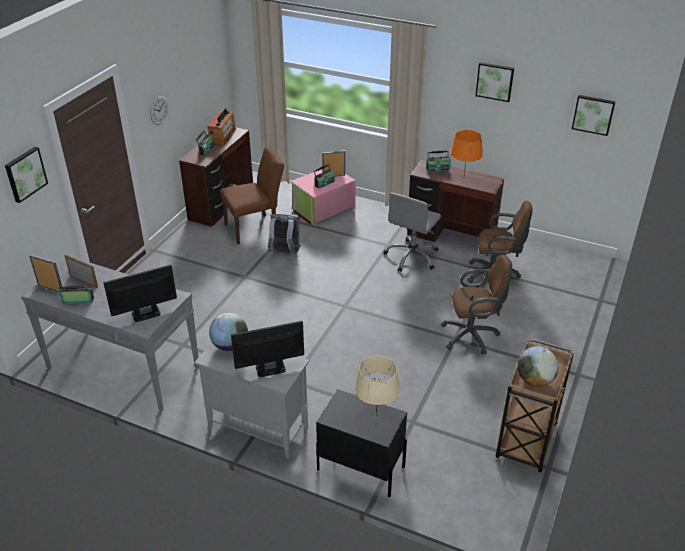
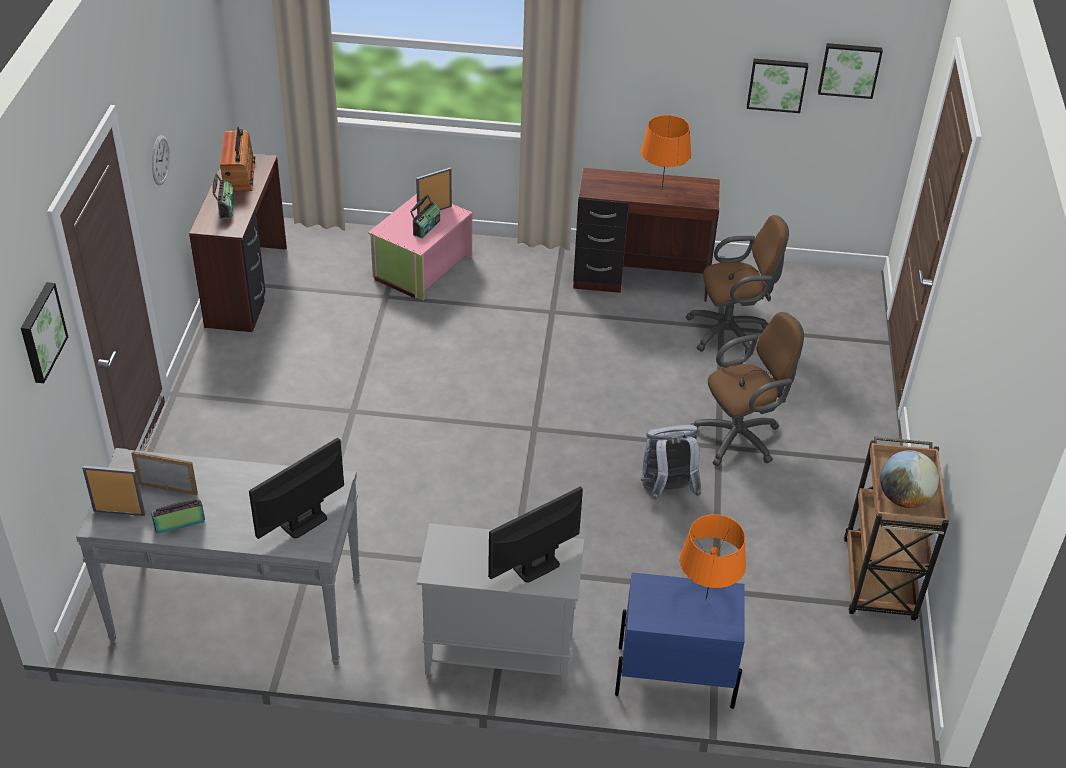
camera: 20 degrees left, 5 degrees up
(230, 346) = (456, 543): globe -> none
(256, 228) = (327, 320): brown chair -> none
(285, 253) = (397, 356): grey backpack -> grey backpack (667, 490)
(360, 468) = (674, 676): black nightstand -> blue nightstand
(376, 416) = (706, 600): beige table lamp -> orange table lamp
(412, 257) = (597, 324): grey office chair -> none
(437, 169) = (615, 180): radio -> none
(495, 81) = (695, 34): picture -> picture (777, 84)

